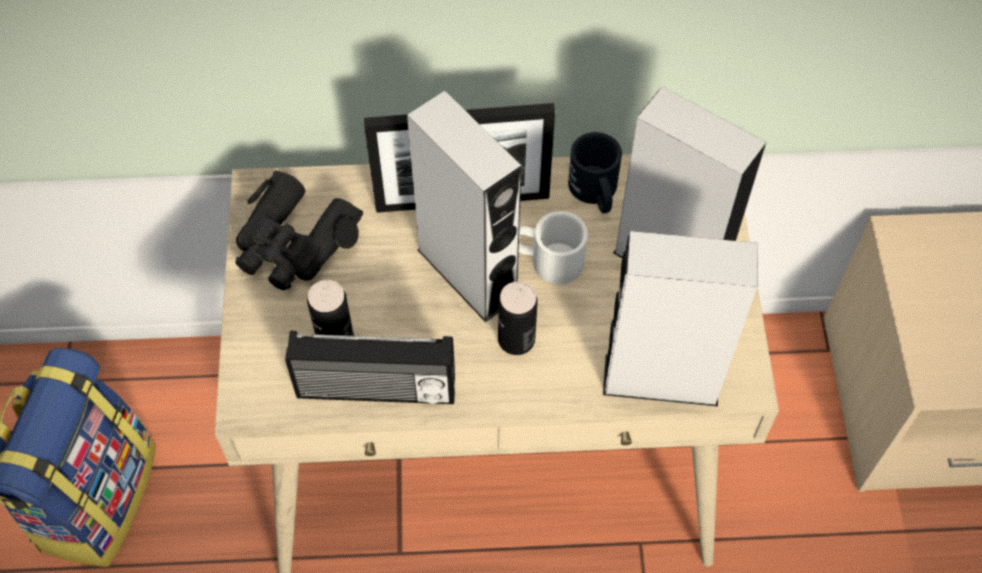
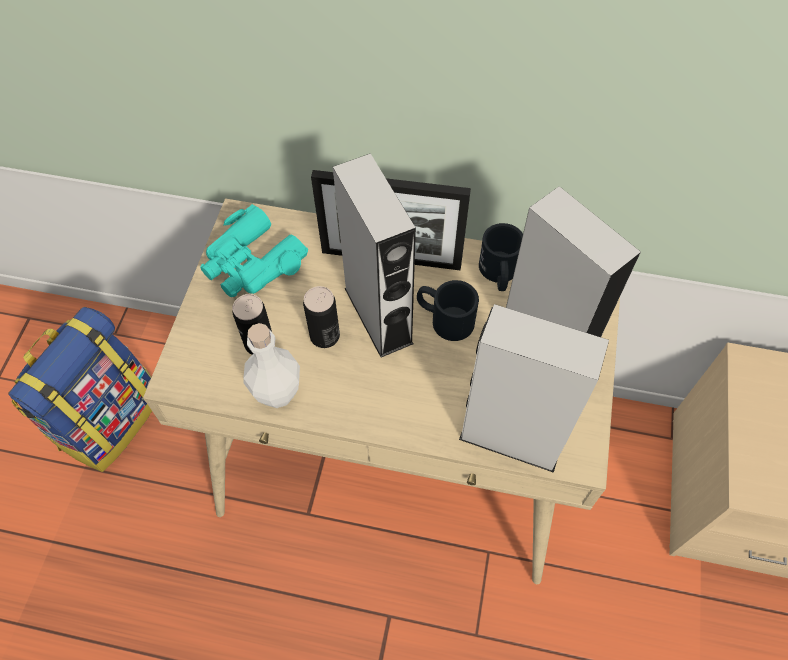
camera: 15 degrees right, 0 degrees up
(294, 243) = (252, 263): black binoculars -> turquoise binoculars
(376, 390) = (277, 392): radio -> white bottle
(516, 339) = (401, 377): can -> can (325, 336)
(546, 260) = (444, 318): white mug -> black mug

